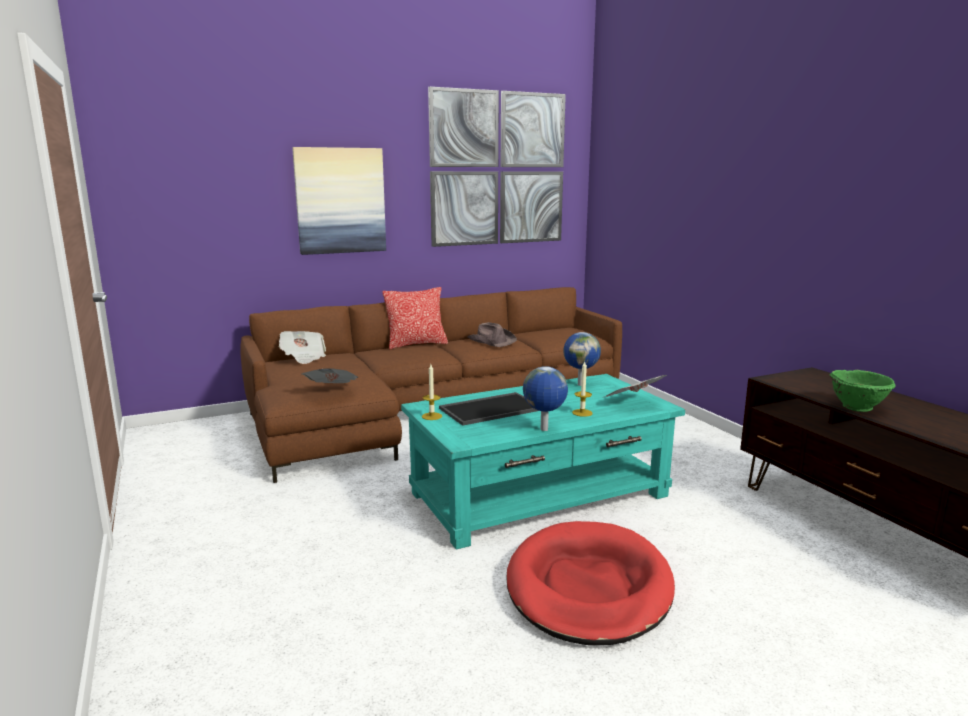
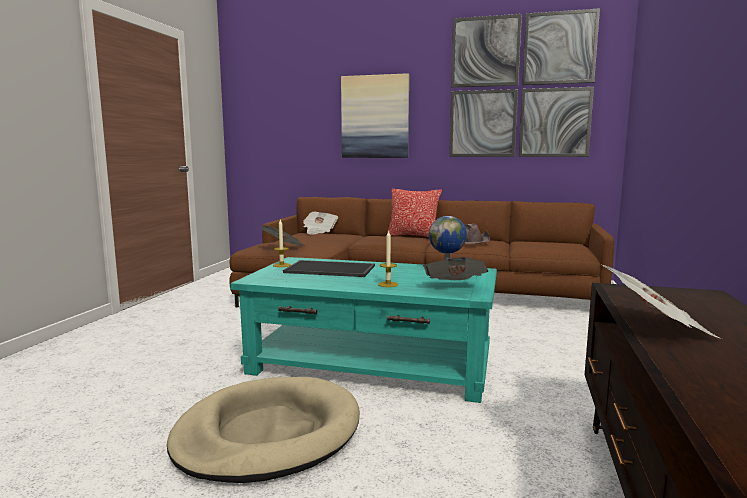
camera: 40 degrees right, 5 degrees down
(544, 430) = (325, 286): globe -> none
(588, 587) = (268, 434): red dog bed -> beige dog bed
(857, 407) = (656, 328): green bowl -> newspaper

